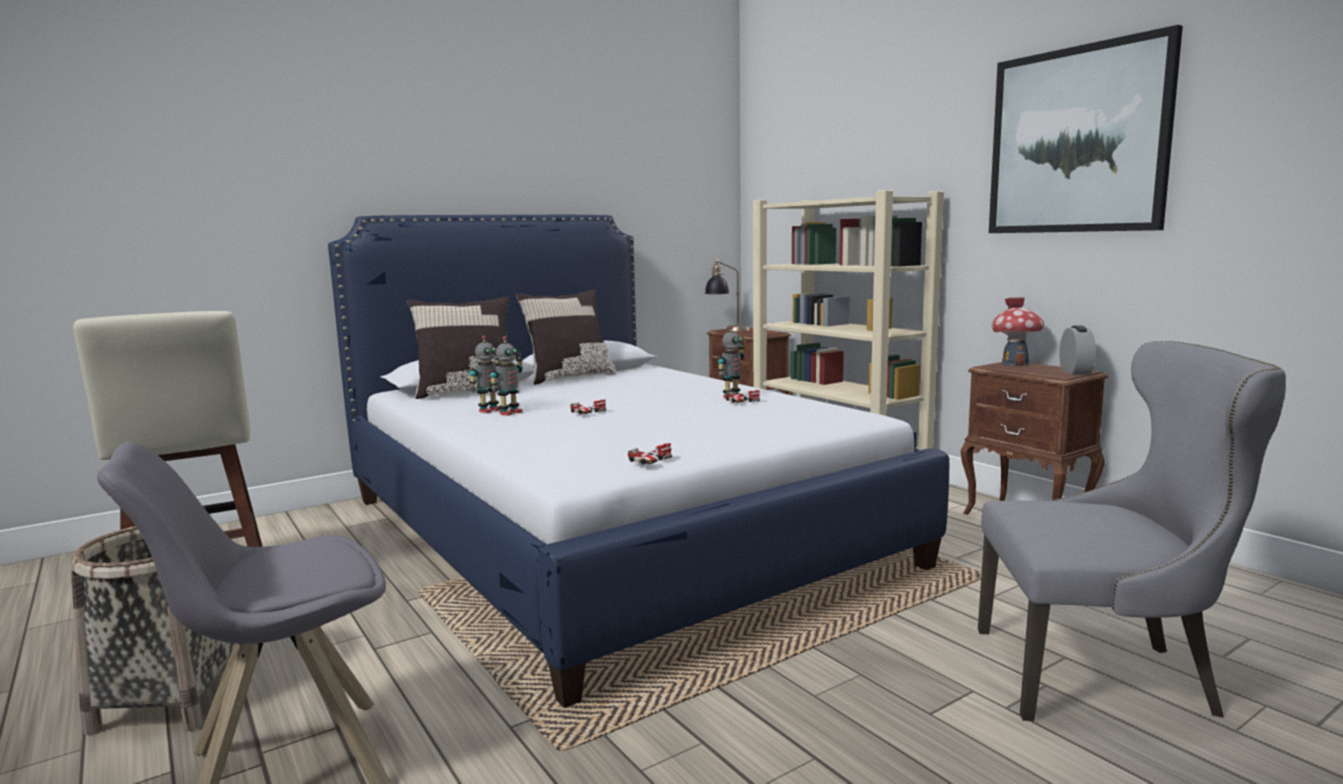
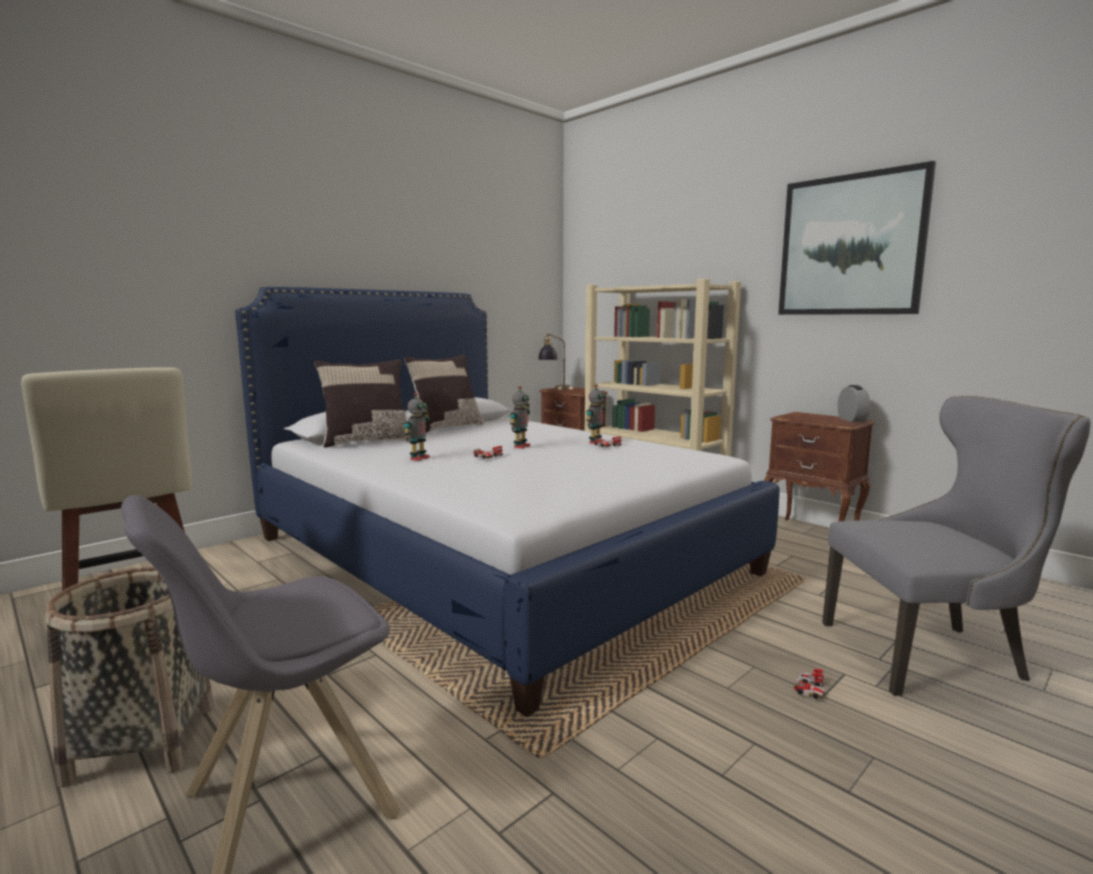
camera: 10 degrees left, 0 degrees up
(489, 410) = (398, 456): toy robot -> toy robot (520, 446)
(651, 461) = (577, 498): toy car -> toy car (810, 689)
(1015, 363) = (802, 414): toy house -> none

